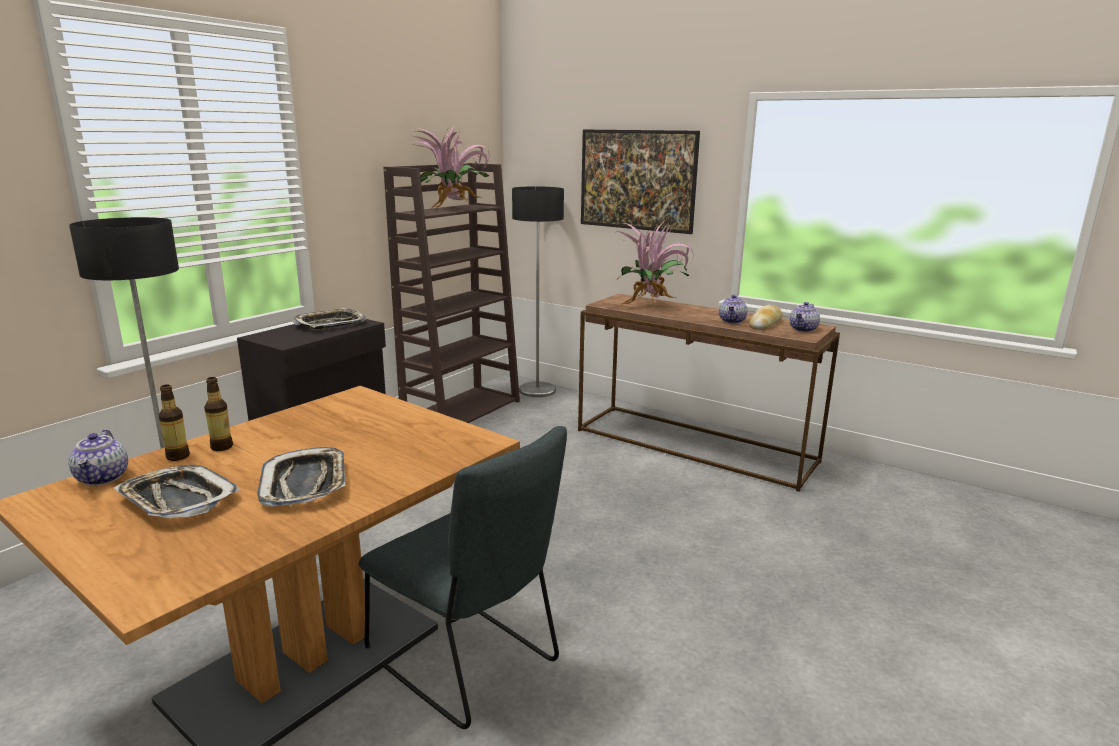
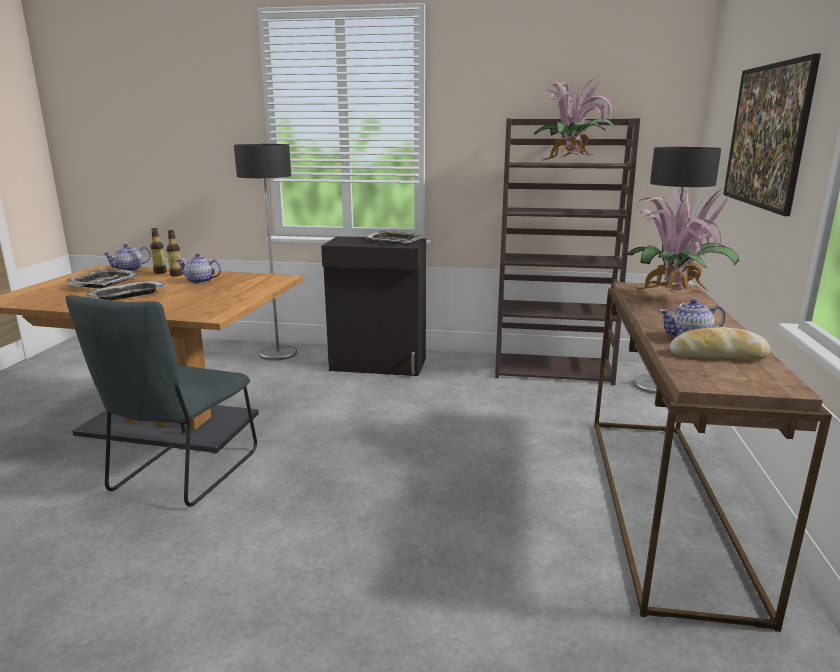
camera: 65 degrees right, 0 degrees up
(803, 329) = (739, 378): teapot -> teapot (200, 281)

